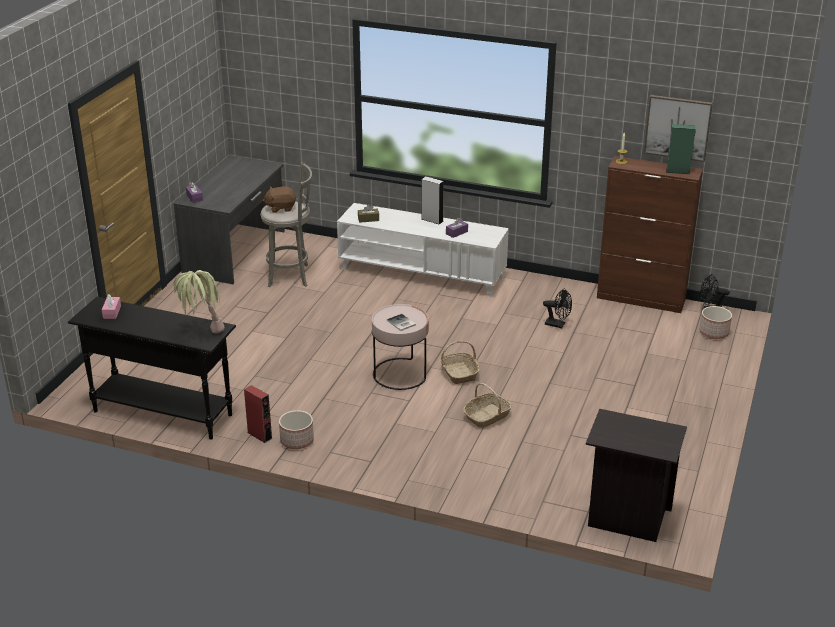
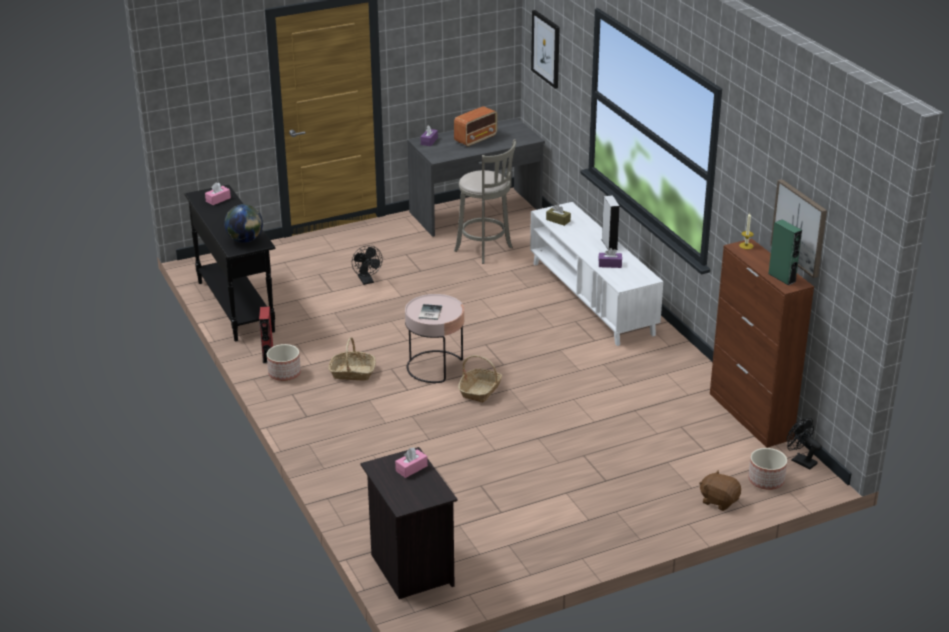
camera: 45 degrees right, 0 degrees up
(201, 332) = (245, 240): potted plant -> globe
(229, 182) = (476, 139): none -> radio
(270, 77) = (546, 48): none -> picture
(280, 208) = (480, 177): brown plush toy -> brown plush toy (719, 501)
(487, 416) = (442, 434): basket -> basket (352, 373)
(558, 324) = (631, 397): black fan -> black fan (367, 281)
(623, 425) = (411, 468): none -> pink tissue box

